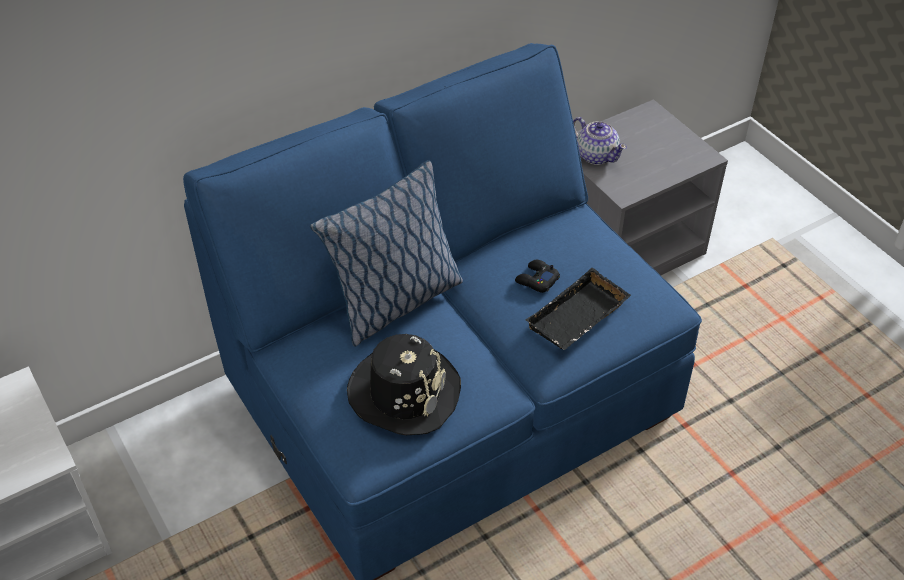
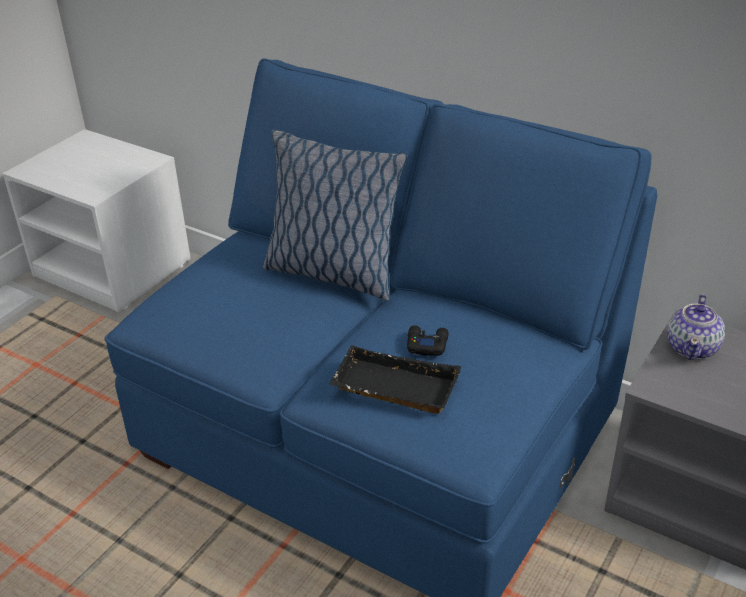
camera: 65 degrees right, 10 degrees down
(404, 392) = (225, 312): black hat -> none

